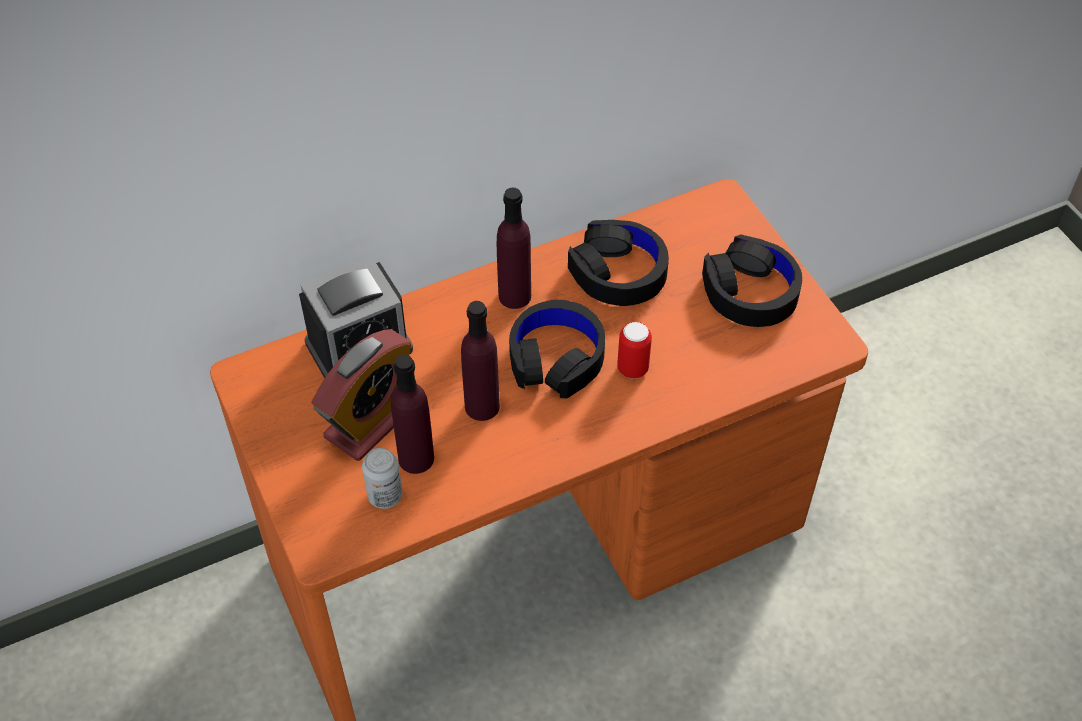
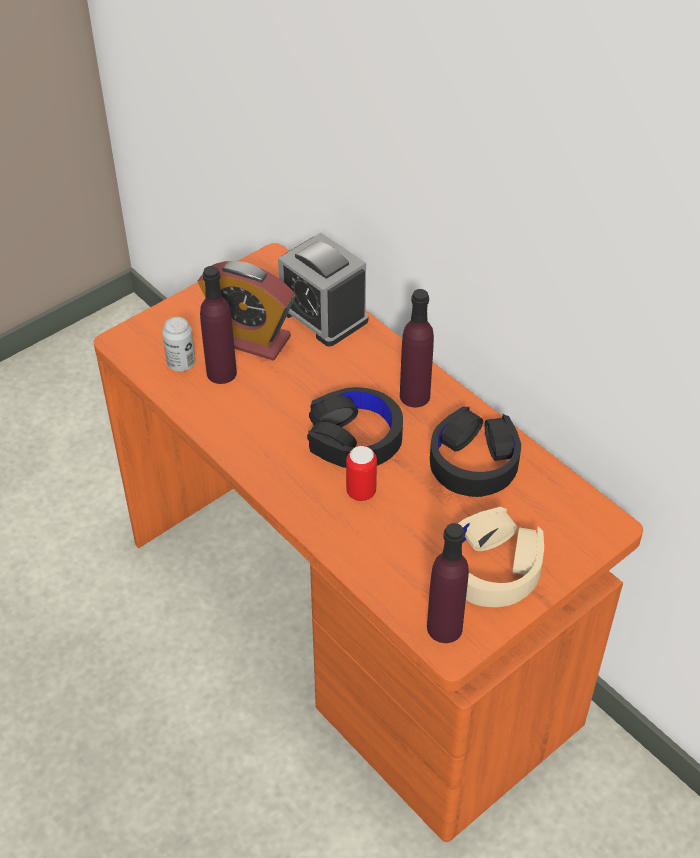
camera: 75 degrees right, 5 degrees down
(482, 406) = (285, 400): purple bottle -> purple bottle (444, 628)
(750, 291) = (493, 567): black headphones -> beige headphones

